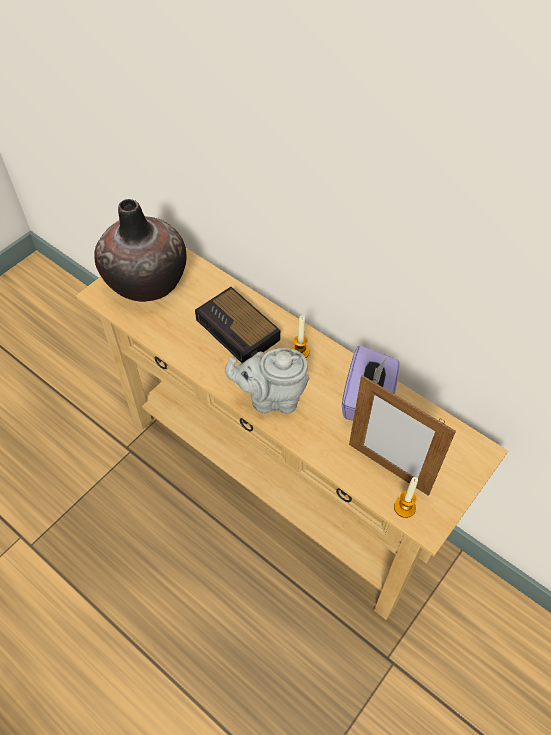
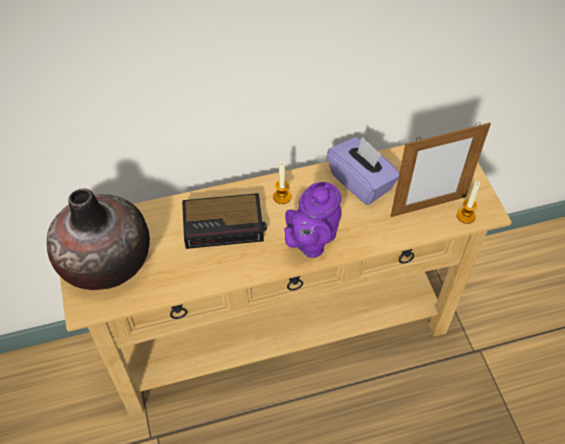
camera: 55 degrees left, 0 degrees up
(271, 398) = (311, 241): grey teapot -> purple teapot

